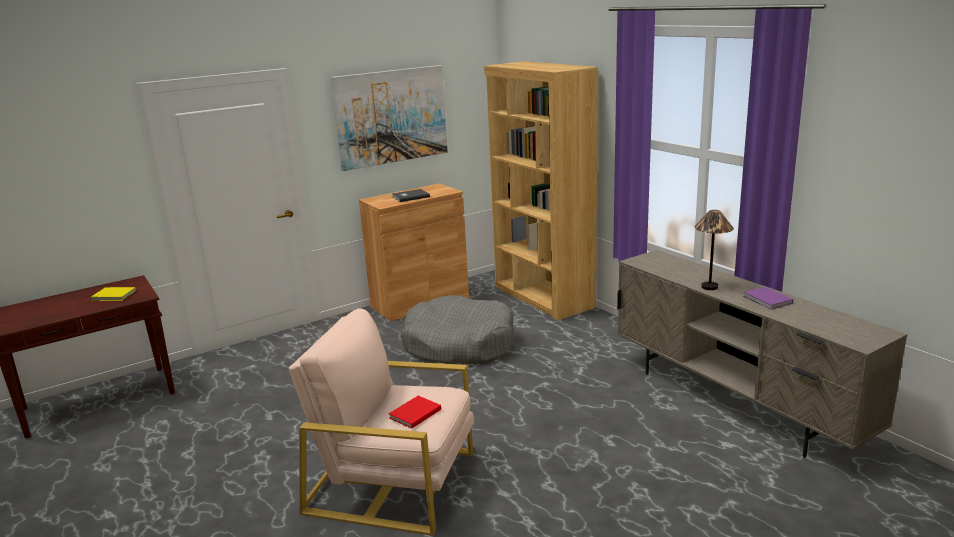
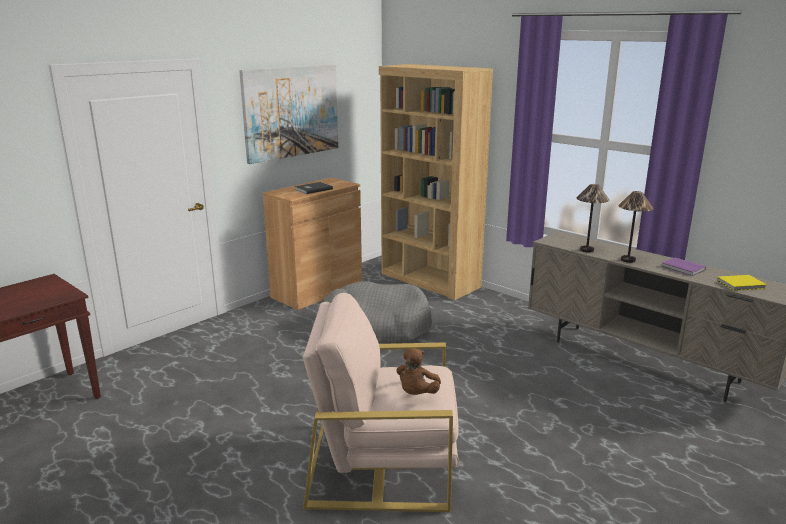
camera: 15 degrees left, 0 degrees up
(114, 296) = (33, 296): yellow book -> yellow book (742, 284)
(413, 414) = (417, 394): red book -> brown plush toy
(671, 273) = (587, 250): none -> table lamp

